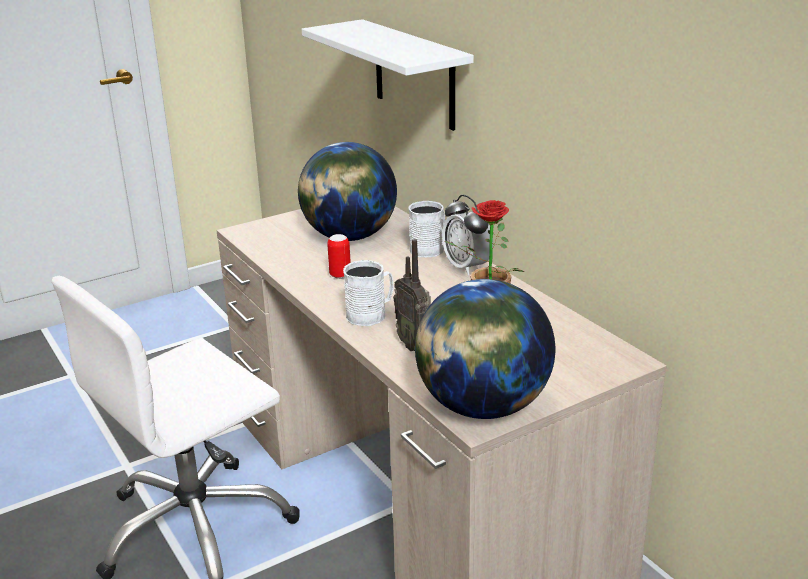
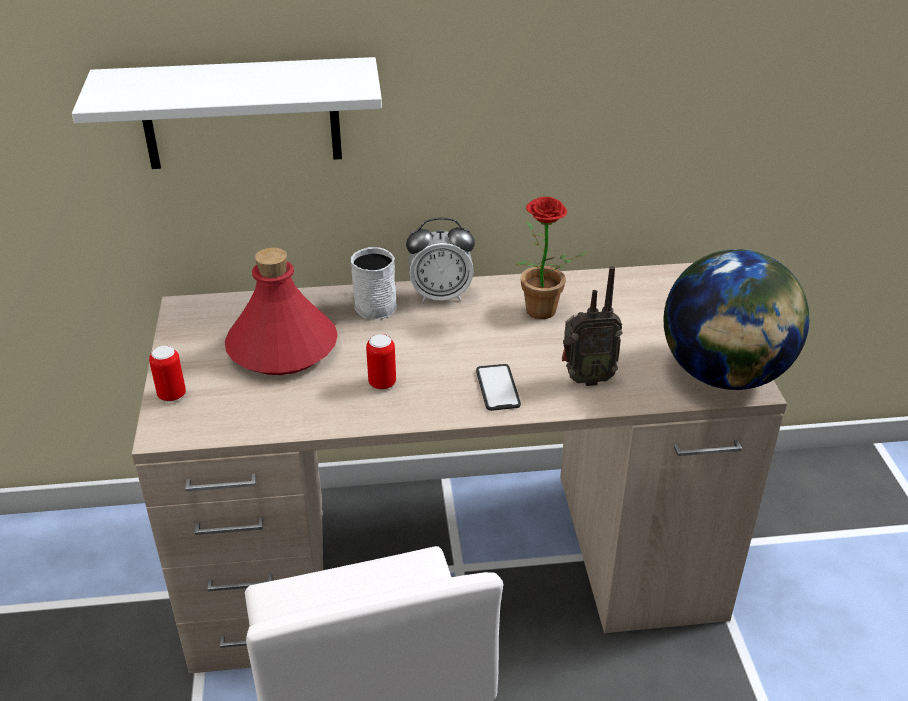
camera: 65 degrees left, 10 degrees up
(275, 222) = (172, 395): none -> can
(349, 237) = (283, 348): globe -> red bottle
(371, 314) = (497, 388): white mug -> phone

